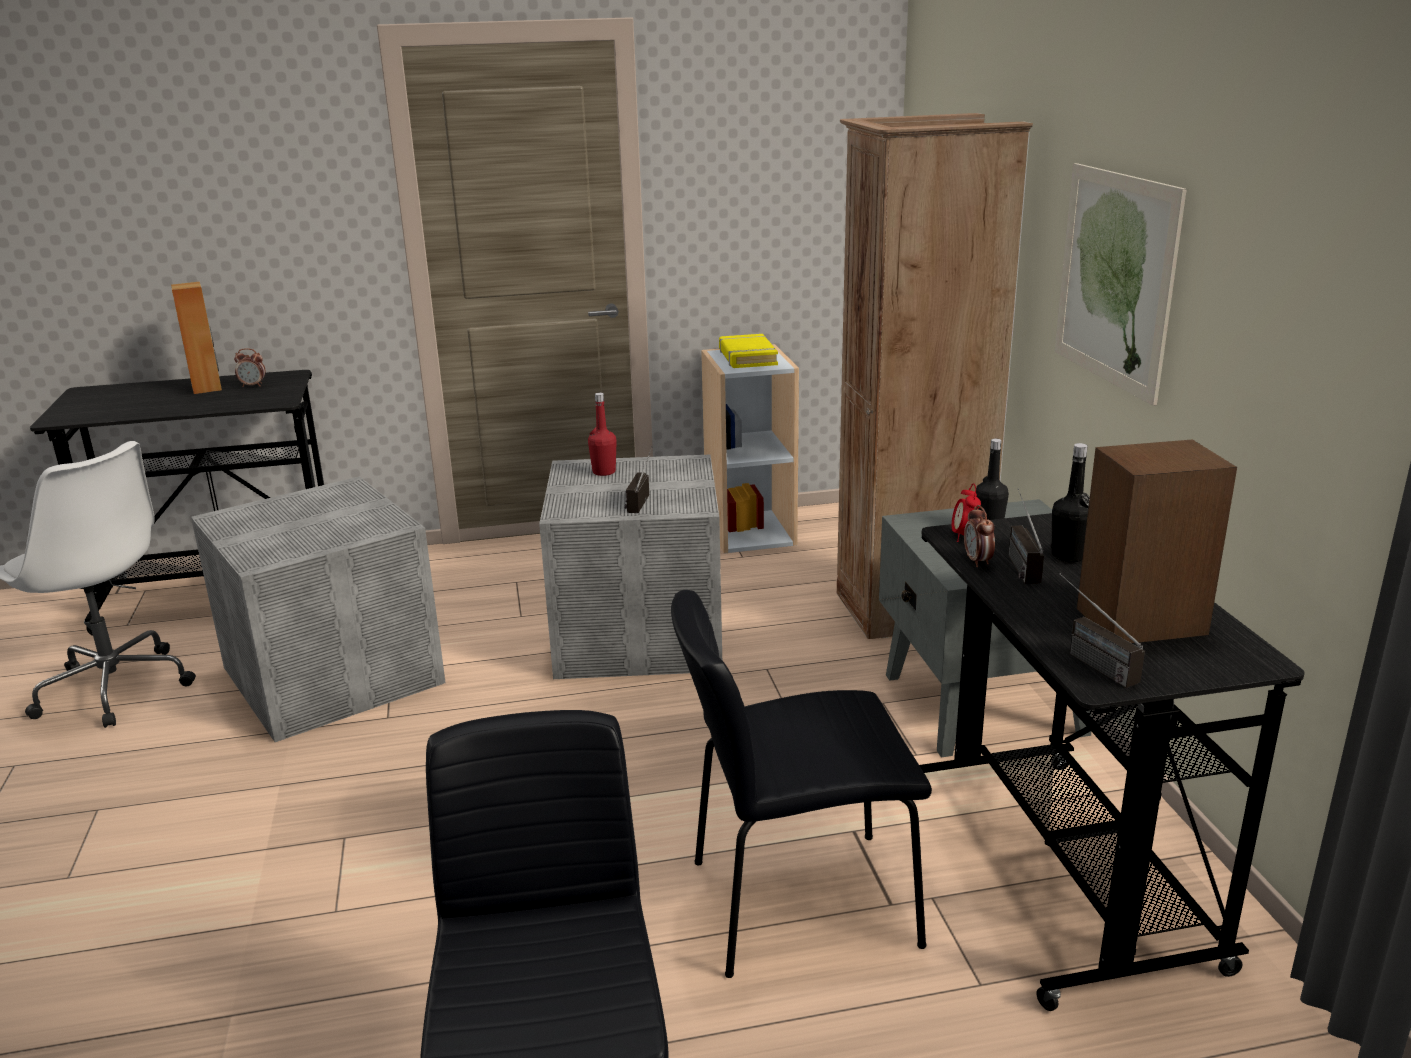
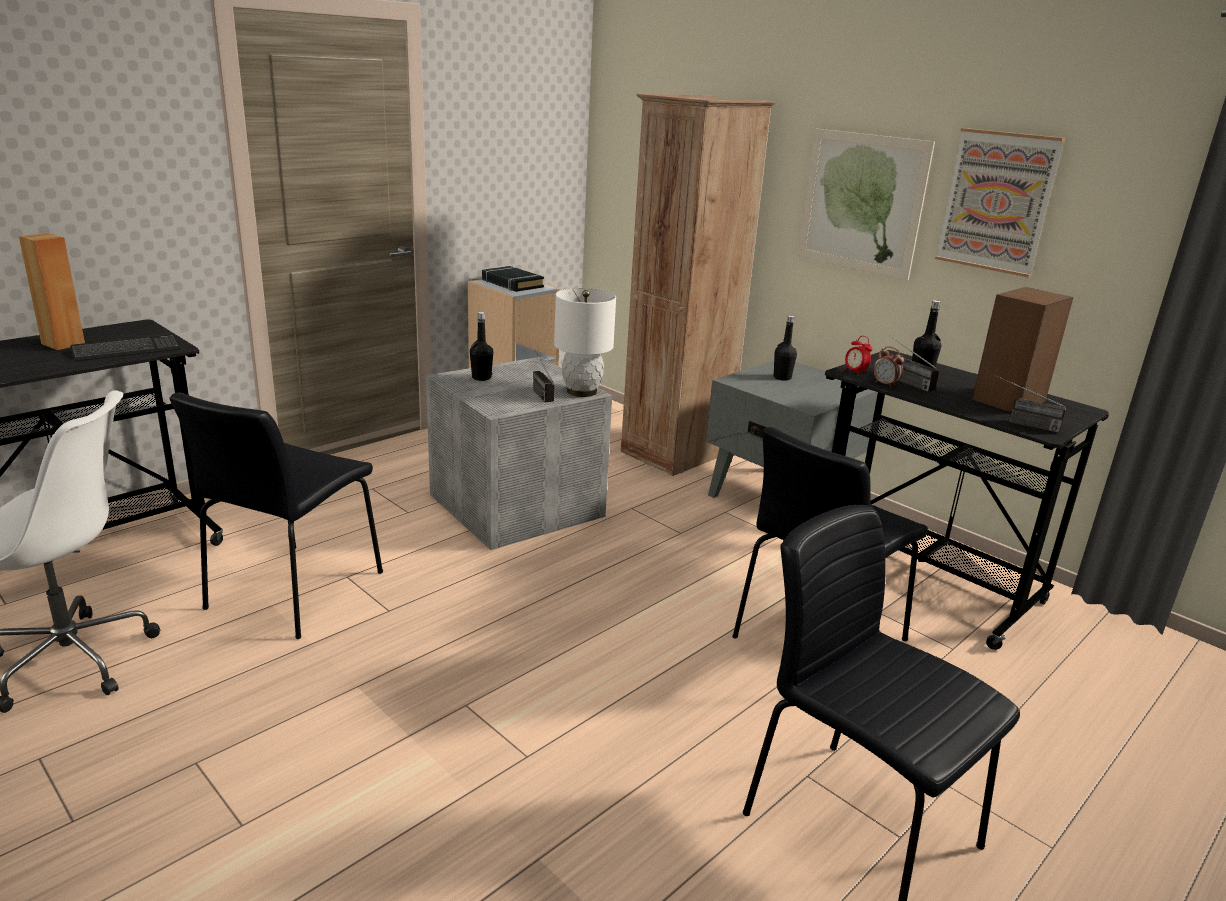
camera: 35 degrees left, 0 degrees up
(240, 400) = (126, 350): none -> keyboard
(253, 385) = (114, 337): alarm clock -> none
(329, 675) = (292, 593): grey storage box -> black chair
(604, 472) = (481, 378): red bottle -> black bottle
(689, 506) = (581, 391): none -> white table lamp
(747, 357) = (512, 284): yellow book -> black book
(1249, 292) = (997, 201): none -> picture

